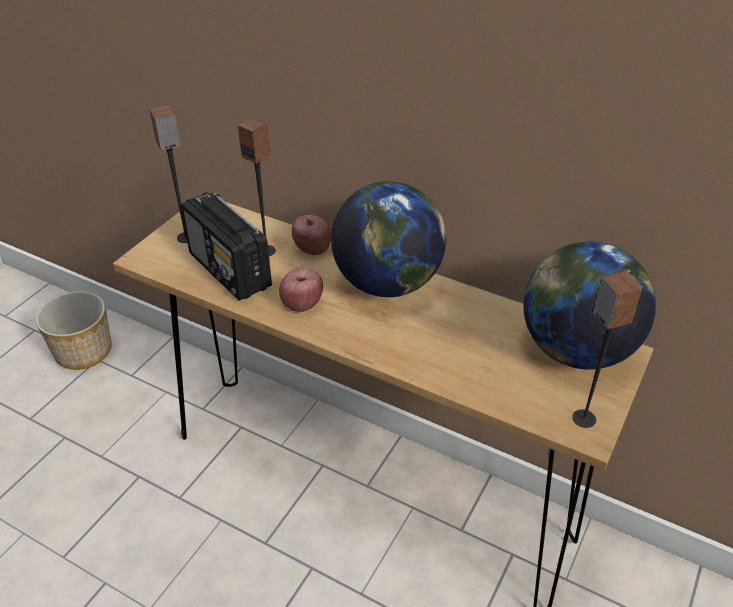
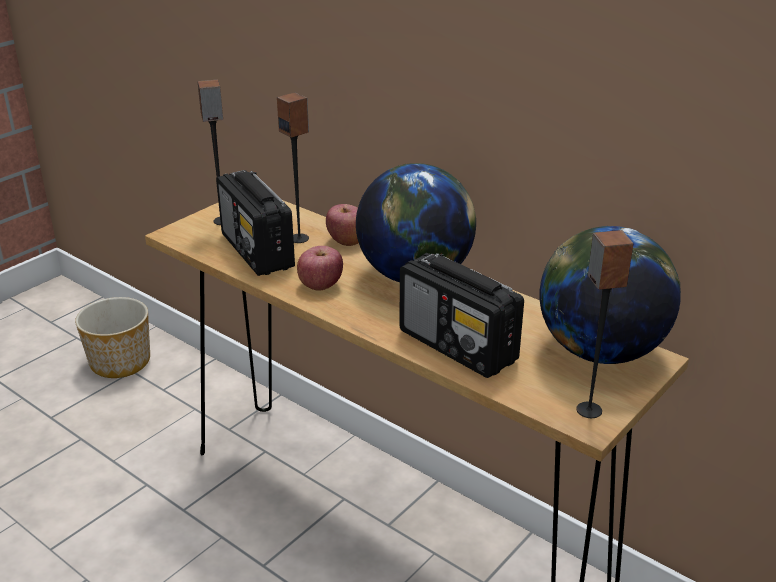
camera: 10 degrees right, 10 degrees down
(449, 361) = (458, 346): none -> radio

